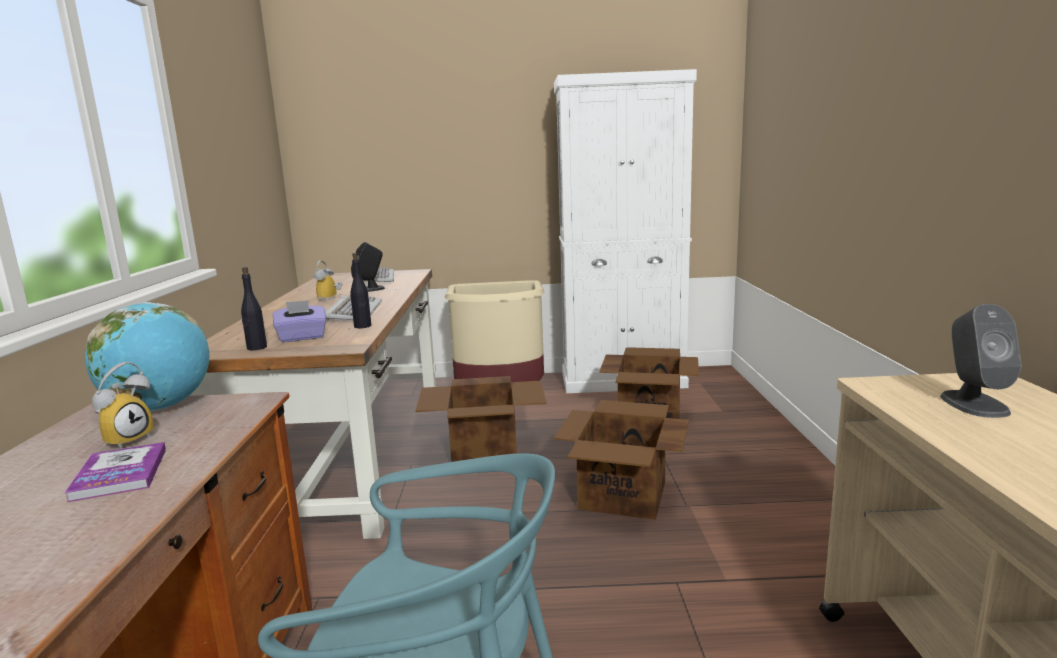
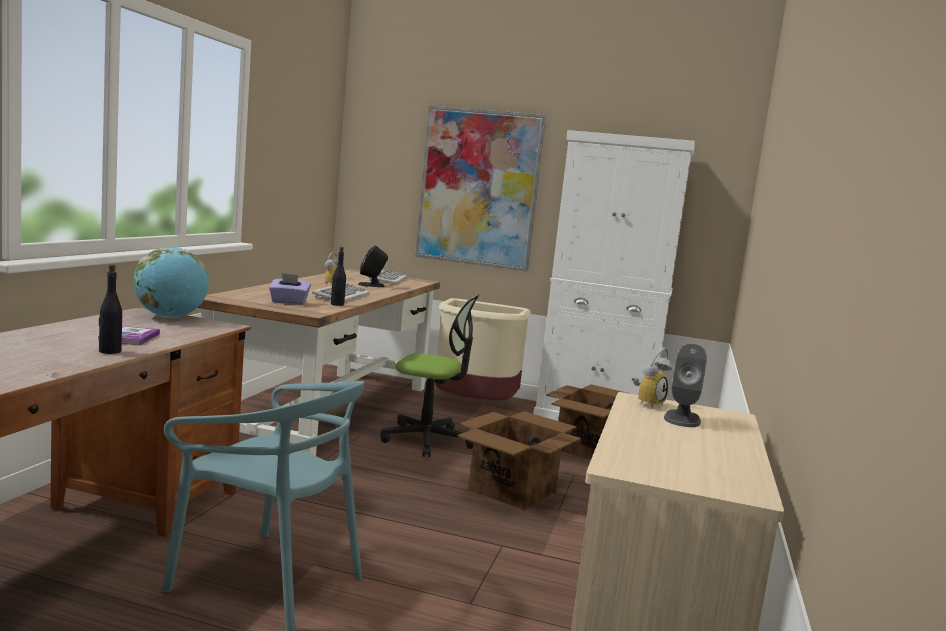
camera: 15 degrees right, 5 degrees down
(127, 439) = (142, 326): alarm clock -> alarm clock (647, 403)
(256, 348) = (253, 301): black bottle -> black bottle (109, 351)
(453, 157) = (479, 188): none -> picture
(486, 453) = (427, 440): cardboard box -> office chair

